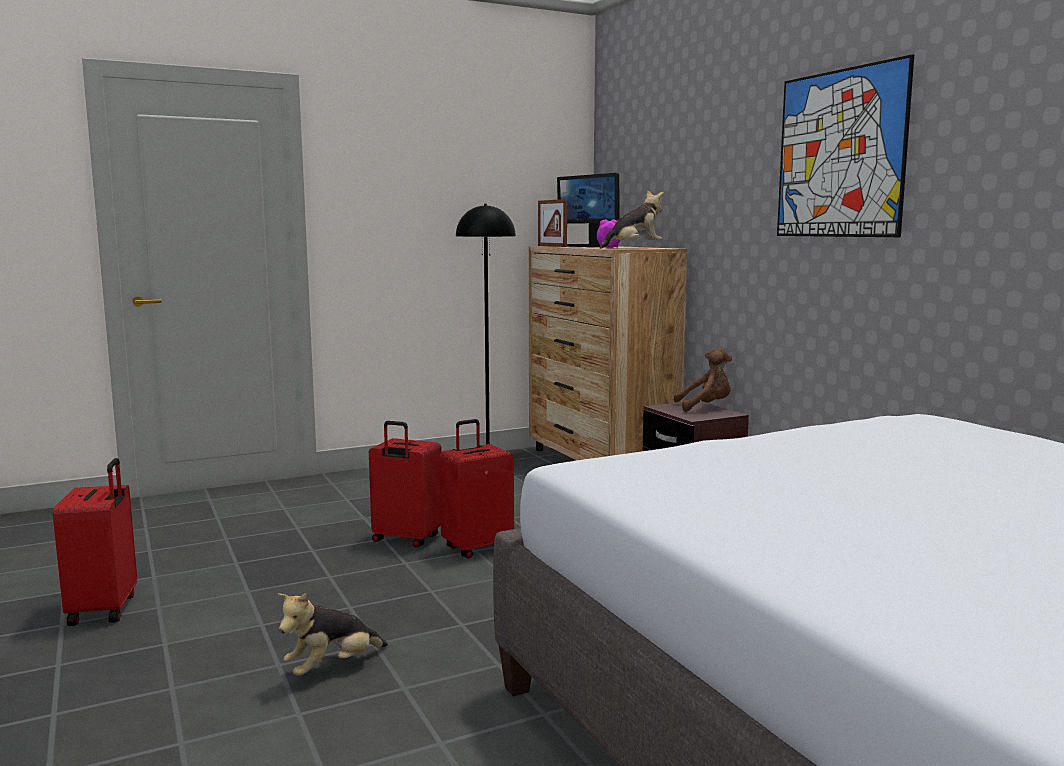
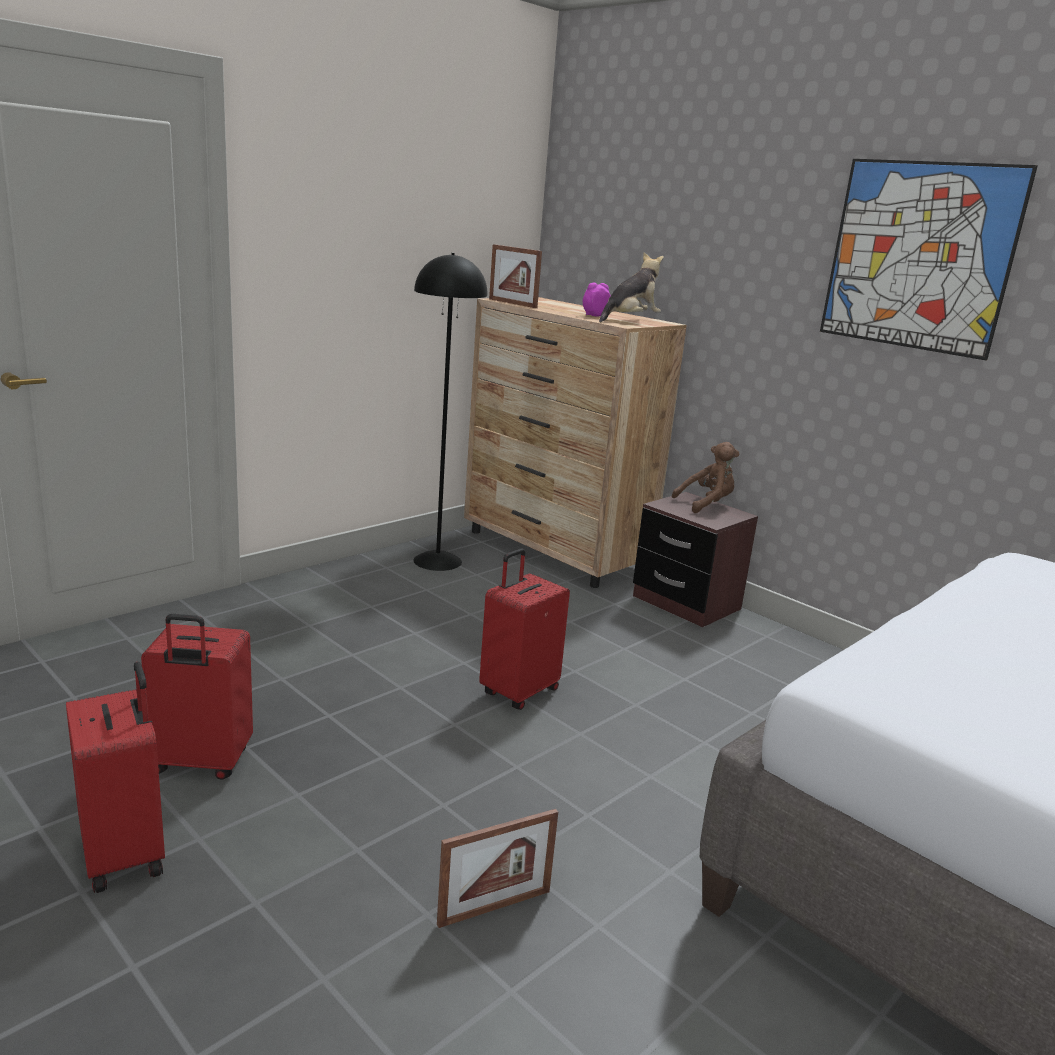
camera: 20 degrees left, 10 degrees up
(332, 667) = (494, 907): plush toy -> picture frame
(406, 539) = (428, 686): red suitcase -> red suitcase (201, 763)
(586, 246) = (551, 305): monitor -> none

